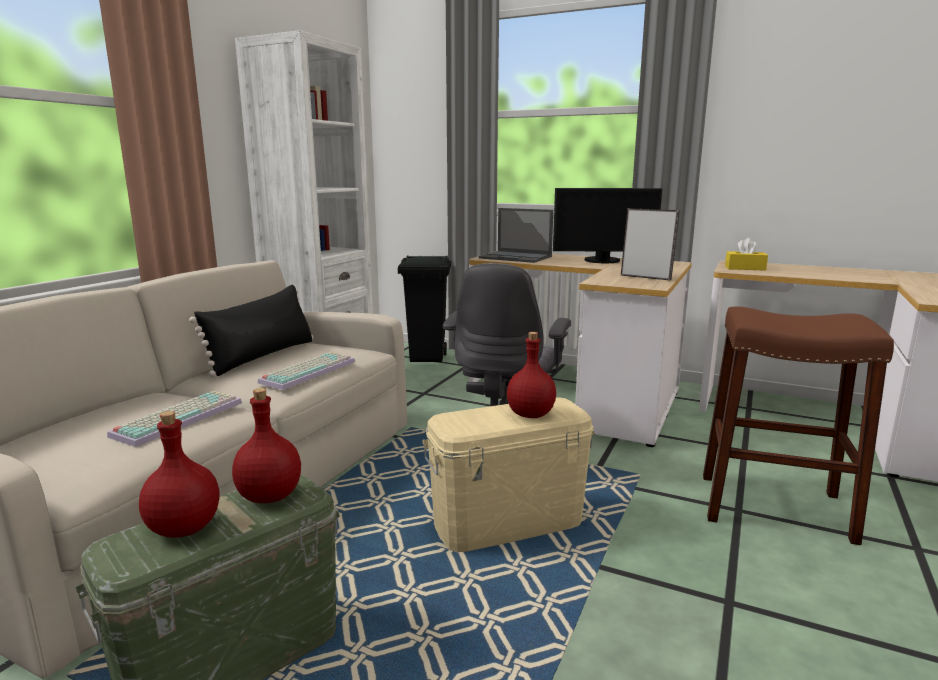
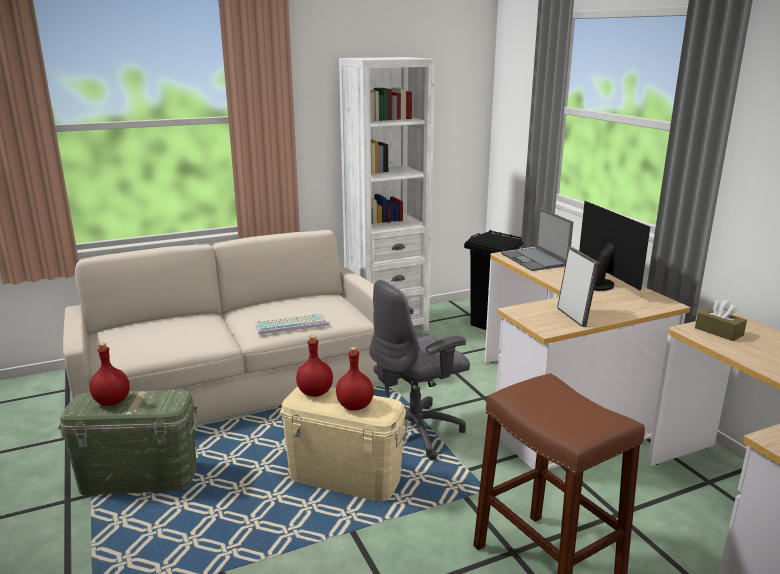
camera: 40 degrees right, 5 degrees up
(179, 418) = (189, 337): keyboard -> none
(263, 356) = (293, 302): black pillow -> none
(270, 495) = (160, 400): red bottle -> red bottle (315, 392)
(603, 261) = (599, 283): monitor -> monitor turned 150 degrees counterclockwise
(745, 268) = (718, 331): yellow tissue box -> brown tissue box

